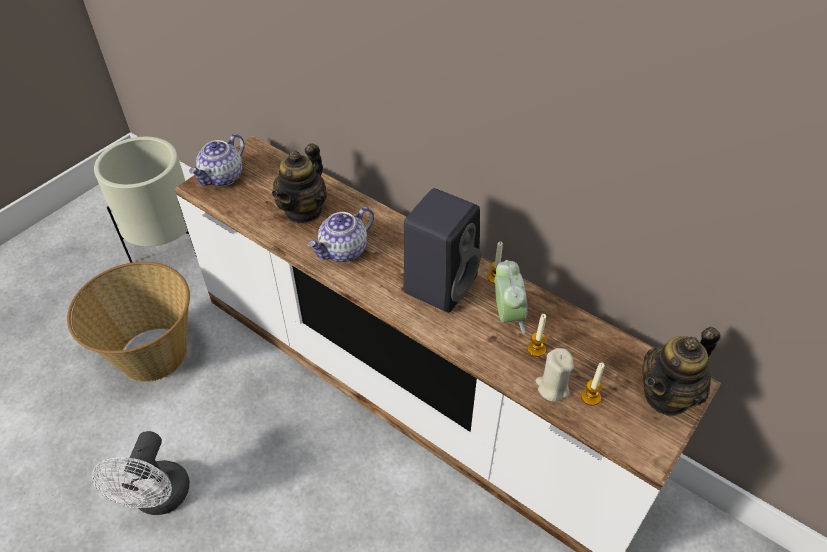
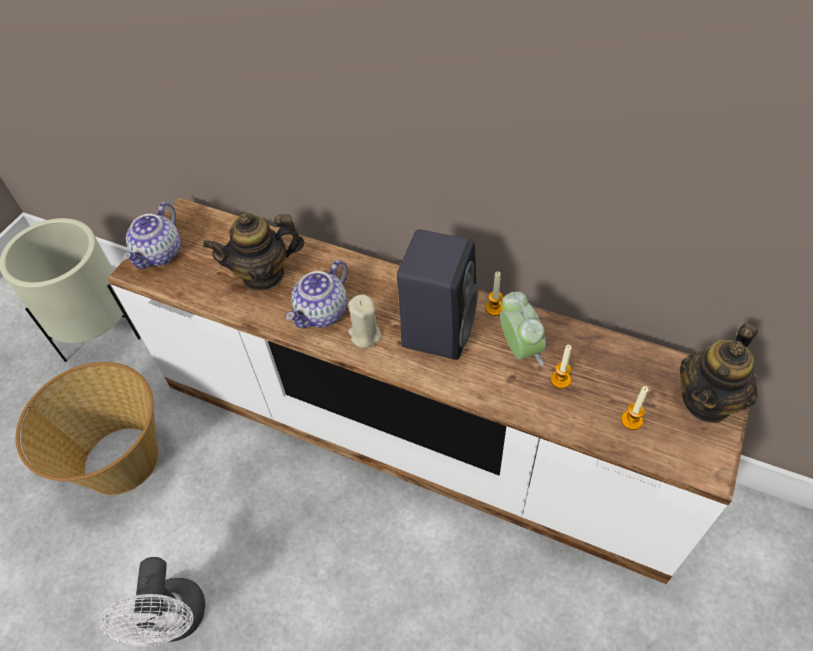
camera: 10 degrees left, 5 degrees up
(304, 210) = (264, 275): teapot -> teapot turned 60 degrees clockwise
(552, 387) = (589, 419): beige candle -> beige candle (365, 335)

